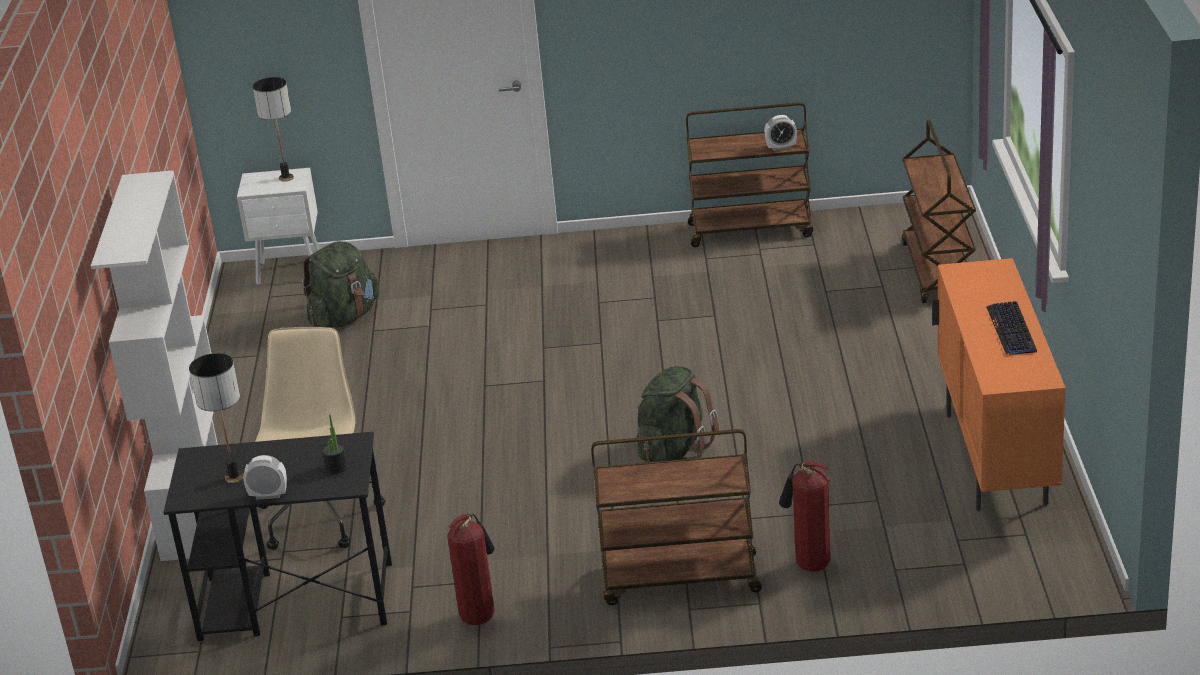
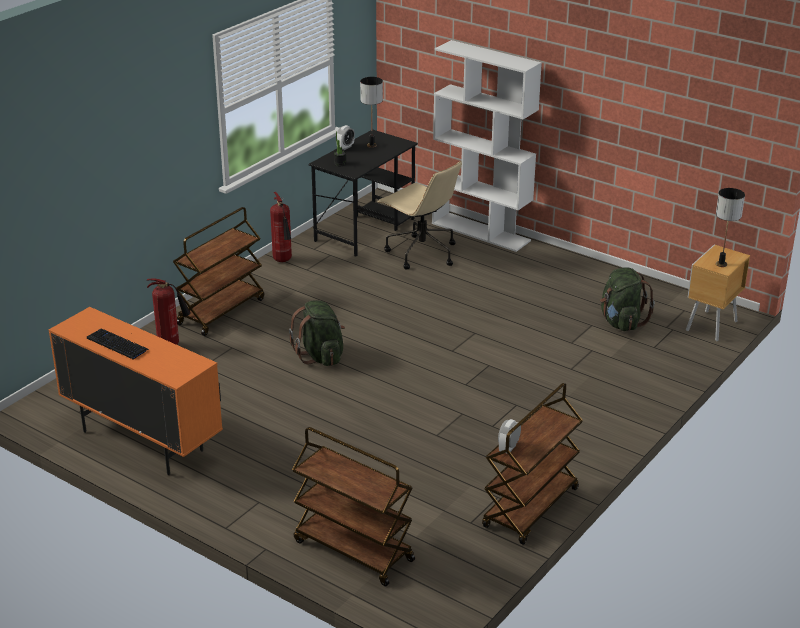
camera: 125 degrees right, 0 degrees up
(291, 272) = (710, 326): white nightstand -> brown nightstand

